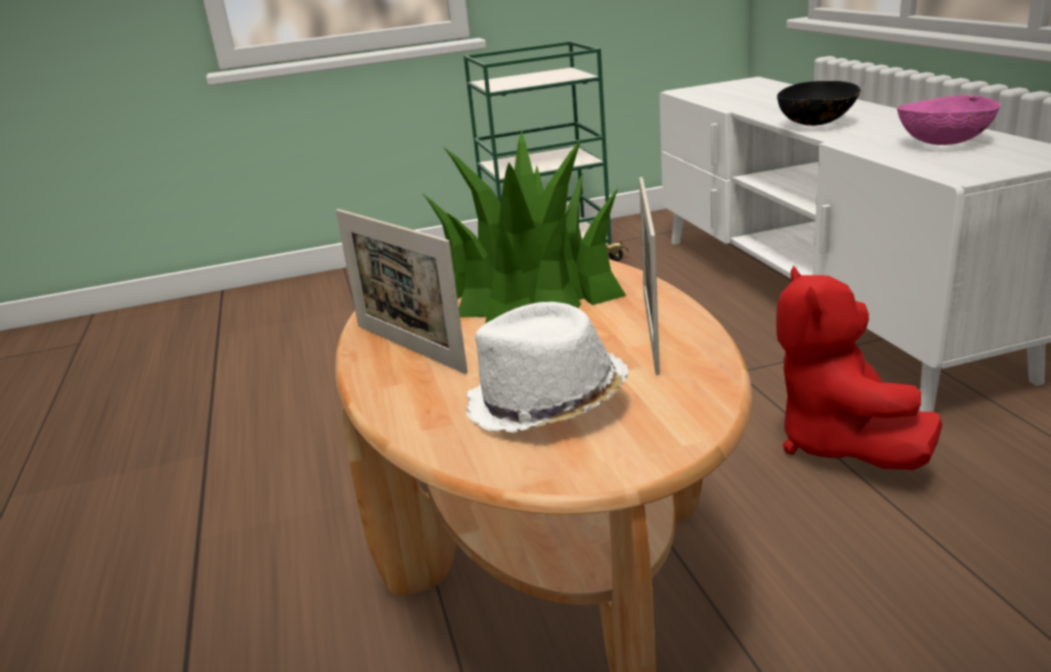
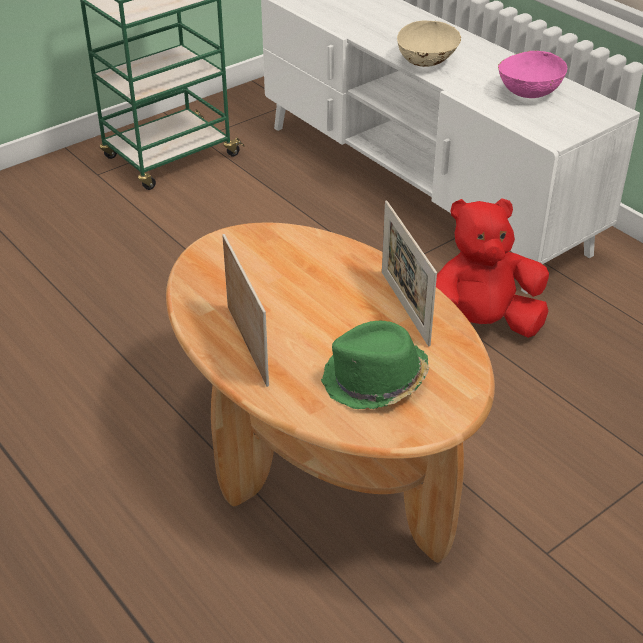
camera: 25 degrees left, 15 degrees up
(409, 348) = (247, 345): picture frame -> picture frame turned 135 degrees counterclockwise
(527, 292) = (295, 277): potted plant -> none
(545, 404) = (374, 381): white hat -> green hat
(816, 124) = (427, 62): black bowl -> beige bowl
(839, 443) = (479, 328): red plush toy -> red plush toy turned 105 degrees clockwise

